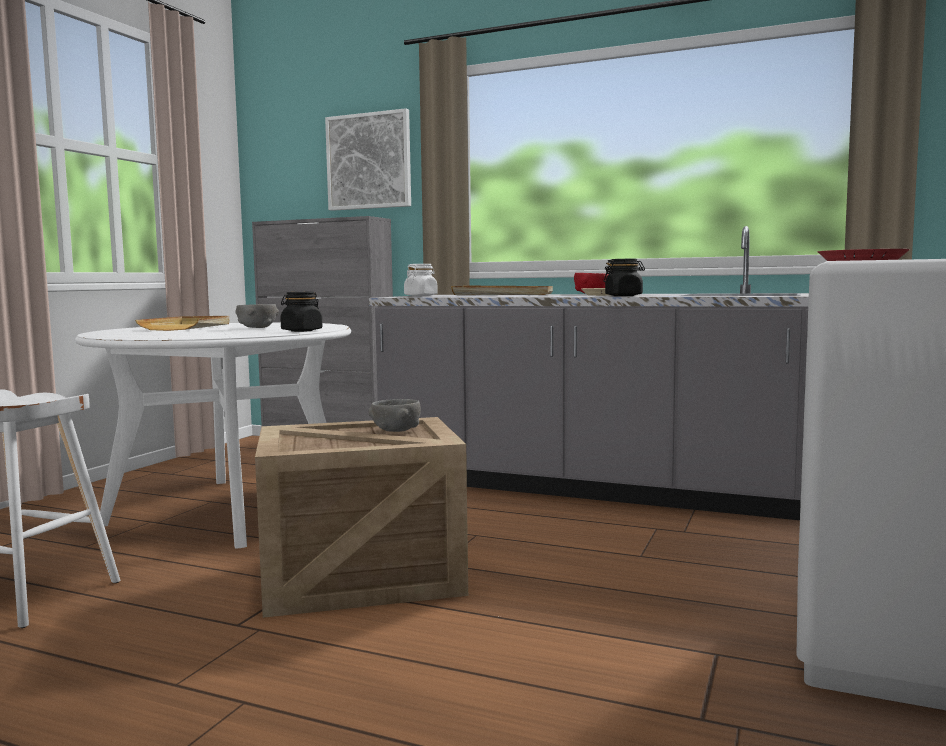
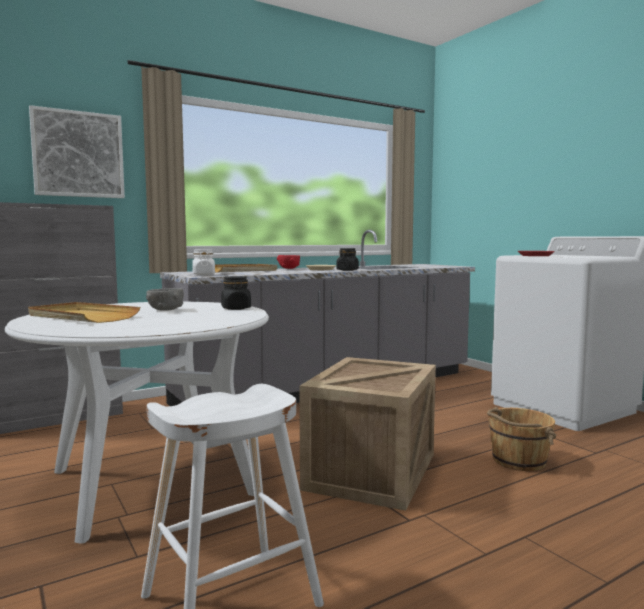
camera: 55 degrees left, 0 degrees up
(396, 431) = (366, 368): grey bowl -> none
(536, 653) = (517, 460): none -> brown bucket

